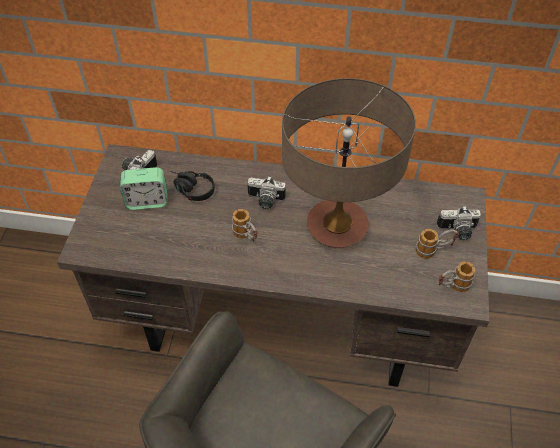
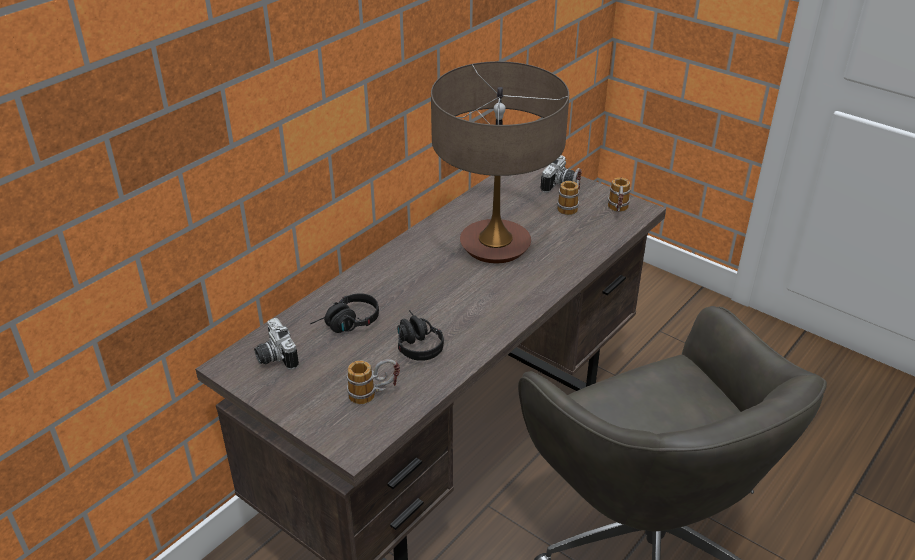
camera: 60 degrees left, 15 degrees down
(147, 201) = (330, 364): alarm clock -> none
(194, 233) = (415, 343): none -> black headphones
(246, 237) = (456, 307): mug -> mug (374, 394)
(265, 201) = (418, 278): camera -> none

